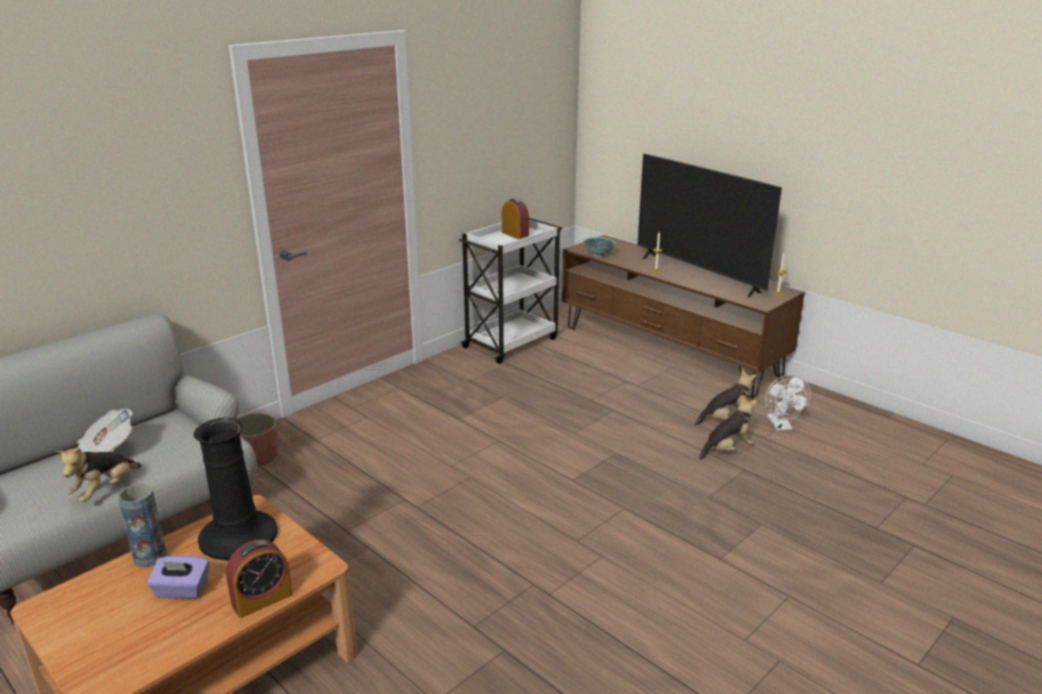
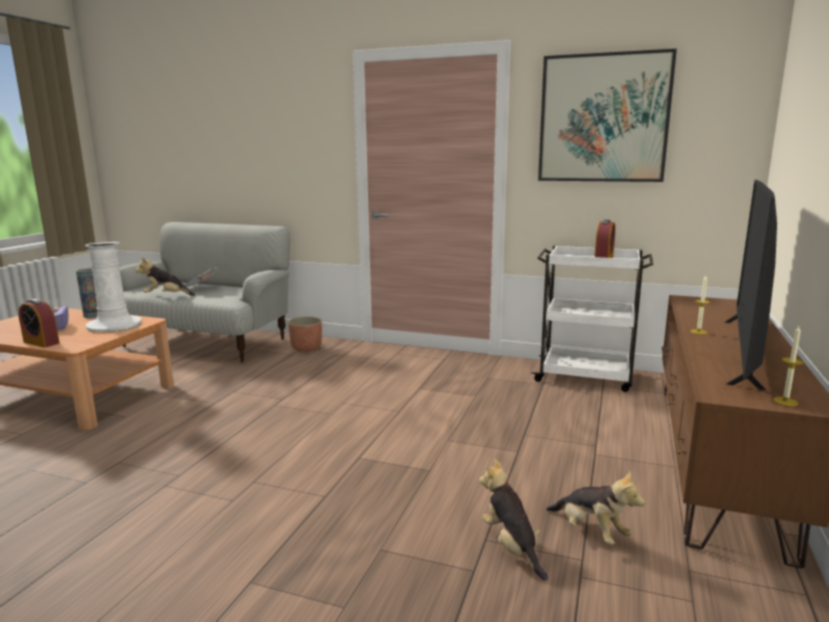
camera: 65 degrees right, 10 degrees down
(239, 536) = (114, 325): black vase -> white vase
(483, 104) = (603, 118): none -> picture
(598, 255) = (685, 306): bowl -> none
(727, 449) = (511, 546): plush toy -> plush toy turned 150 degrees counterclockwise
(781, 426) = (636, 589): white fan -> none

